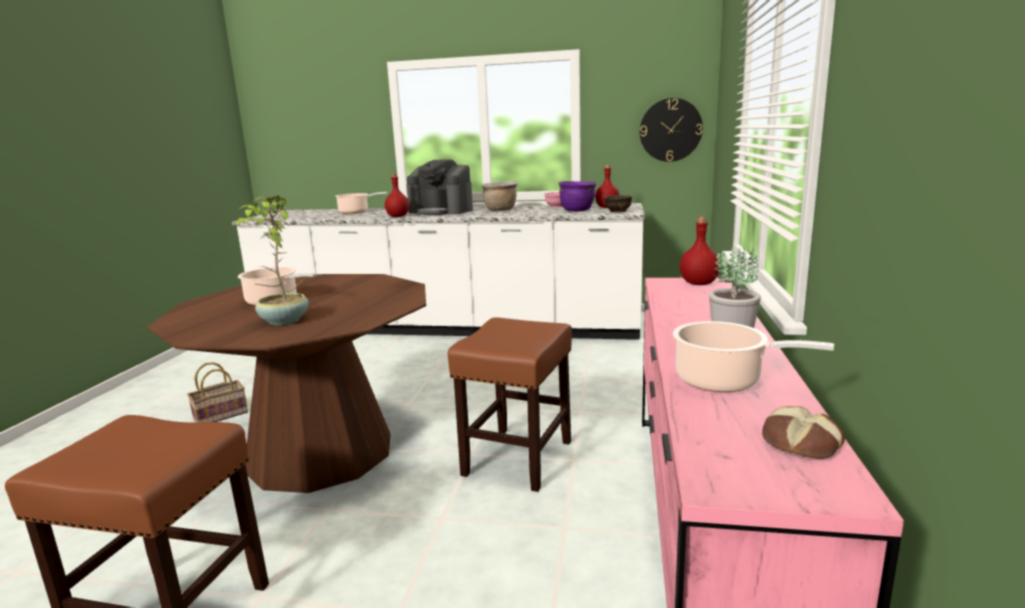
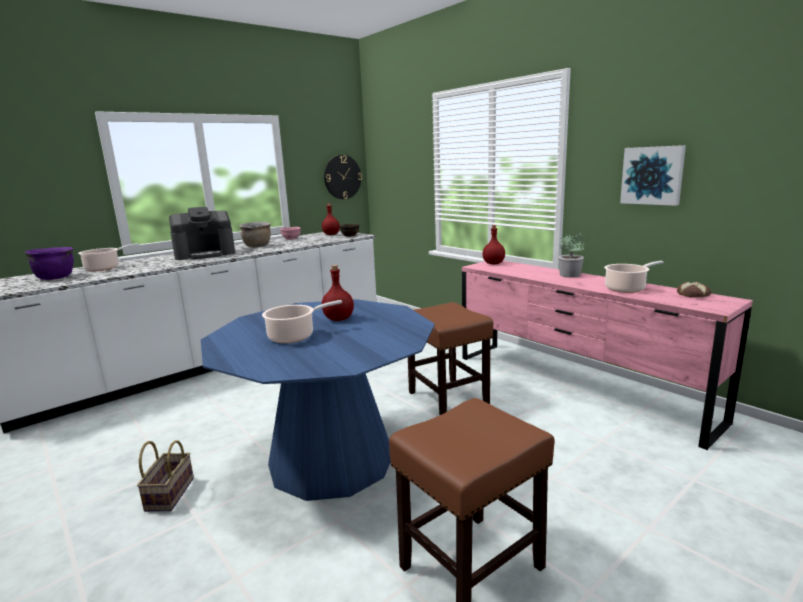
camera: 50 degrees left, 0 degrees up
(283, 321) = (362, 339): potted plant -> none
(321, 452) = (331, 459): brown dining table -> blue dining table
(397, 216) = (182, 263): red bottle -> red bottle (338, 319)
(577, 210) = (320, 238): purple cooking pot -> purple cooking pot (56, 278)
(895, 133) = (652, 175): none -> picture

